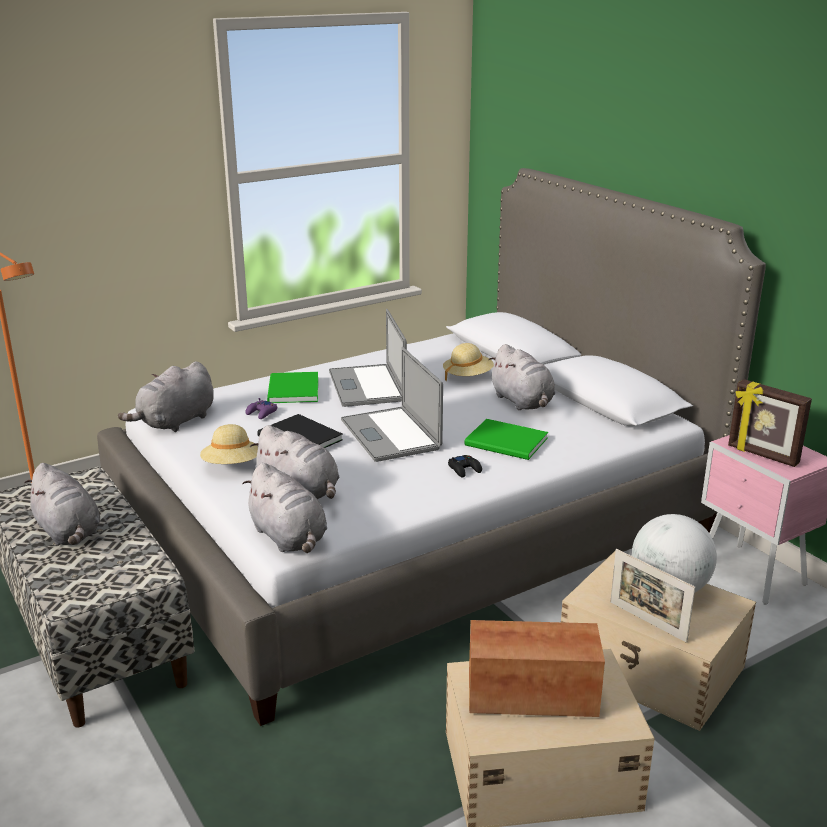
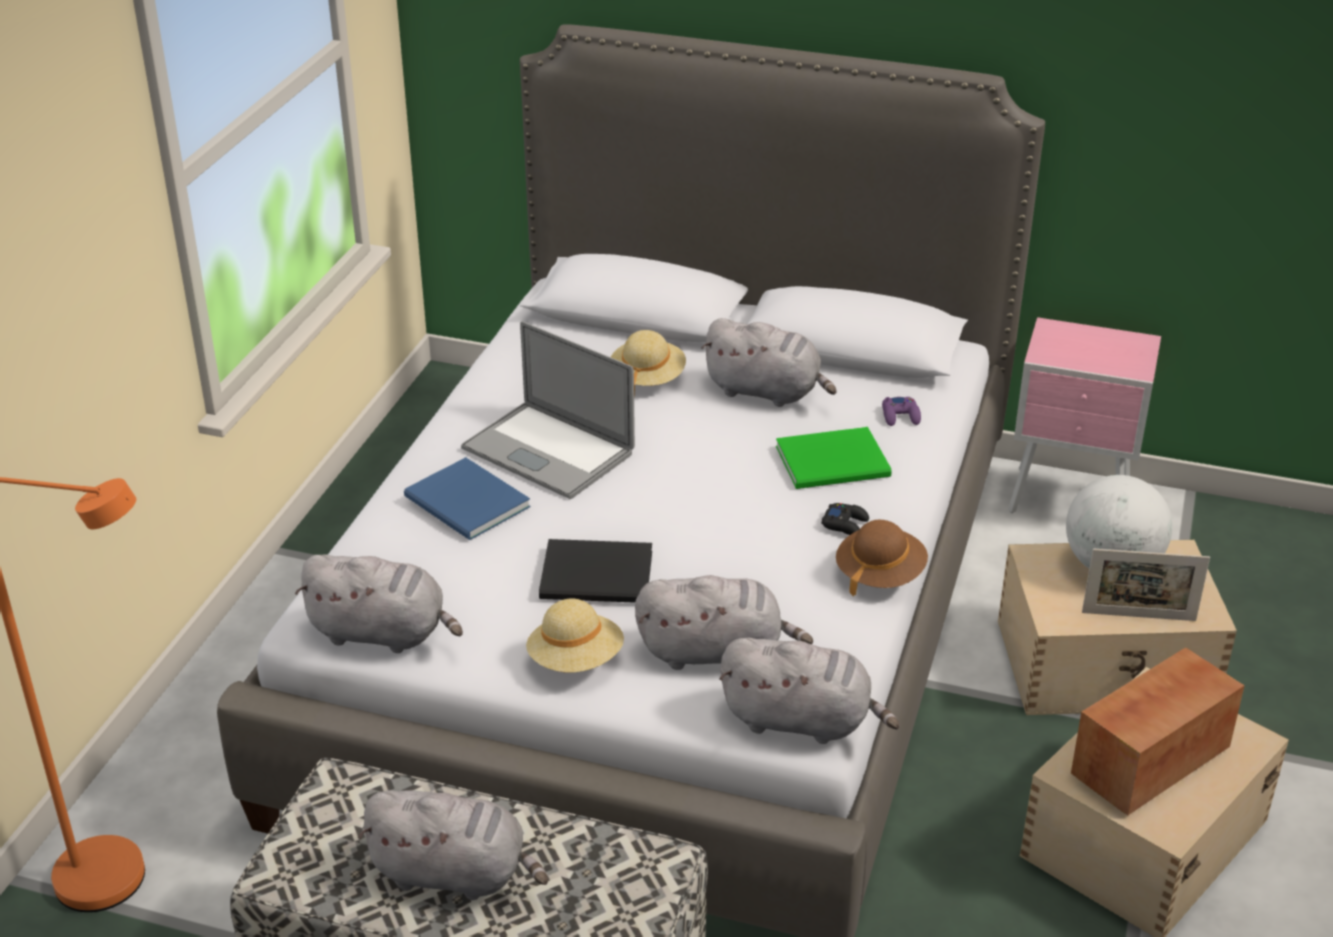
camera: 40 degrees left, 10 degrees up
(175, 422) = (383, 633): grey plush toy -> grey plush toy turned 75 degrees counterclockwise
(262, 413) = (487, 560): purple game controller -> purple game controller (900, 416)
(291, 390) = (467, 504): green book -> blue book
(390, 434) = (693, 514): laptop -> none
(444, 497) = (879, 574): none -> brown hat
(762, 455) = (1091, 359): picture frame -> none

